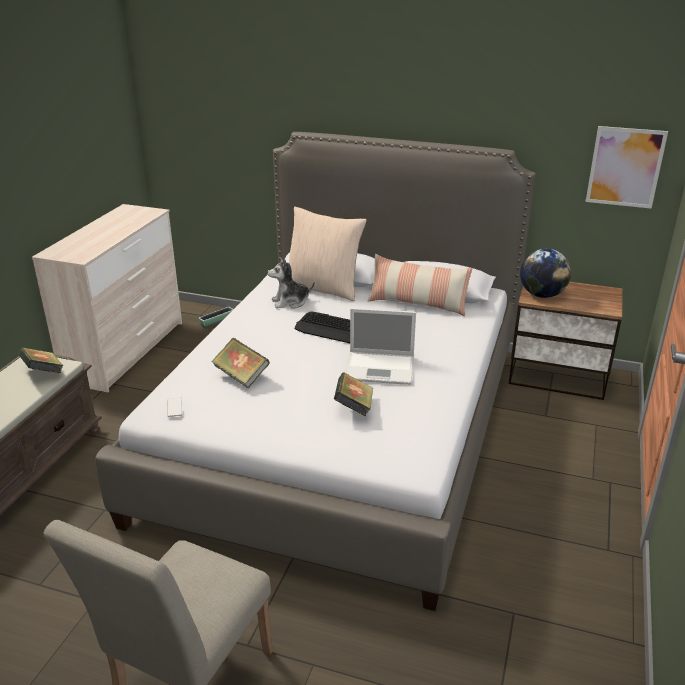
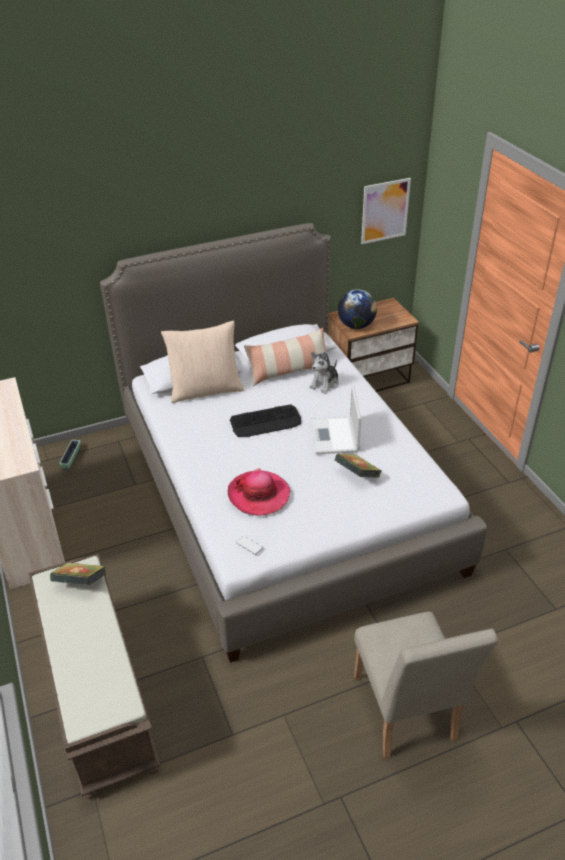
camera: 40 degrees left, 10 degrees up
(241, 376) = (259, 494): book -> hat
(290, 302) = (200, 415): plush toy -> plush toy (325, 384)
(381, 368) = (335, 436): laptop -> laptop turned 120 degrees clockwise

